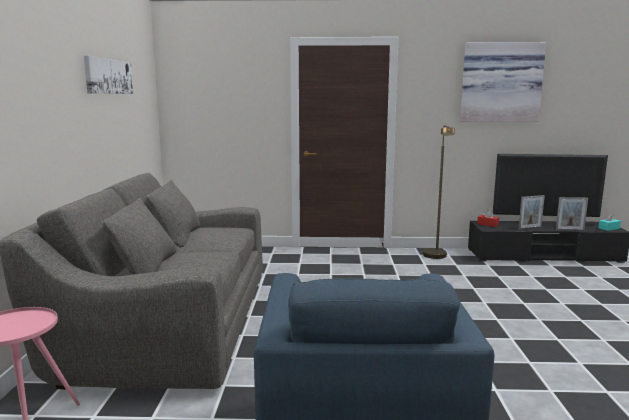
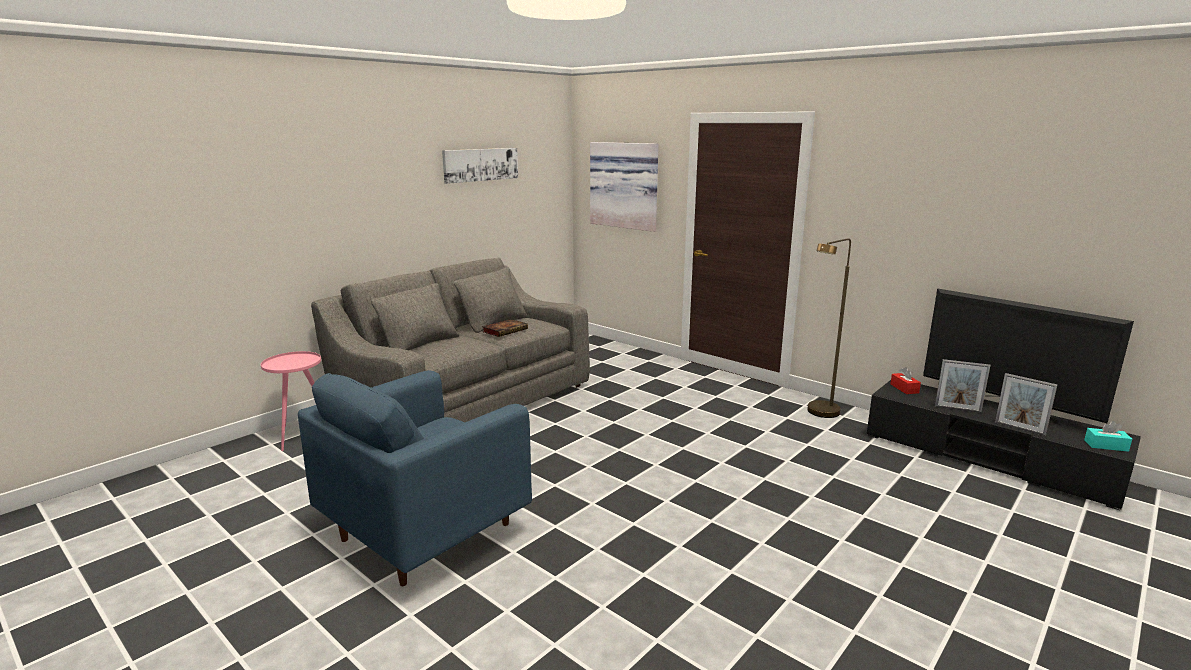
camera: 40 degrees right, 5 degrees up
(212, 238) = (505, 330): none -> book
(500, 82) = (959, 181): picture -> picture (625, 185)

